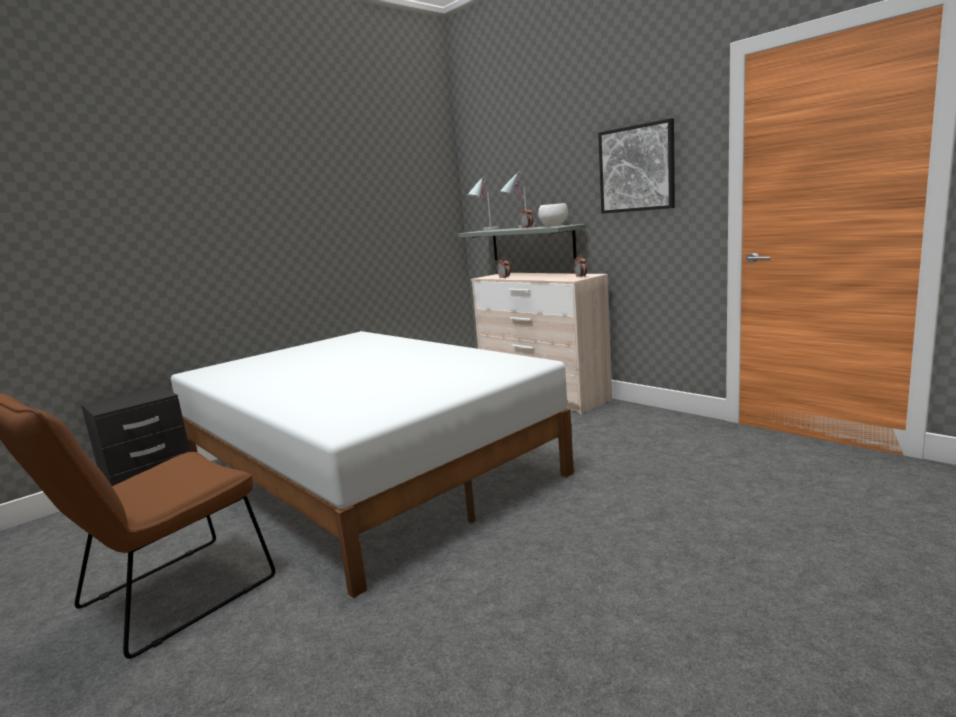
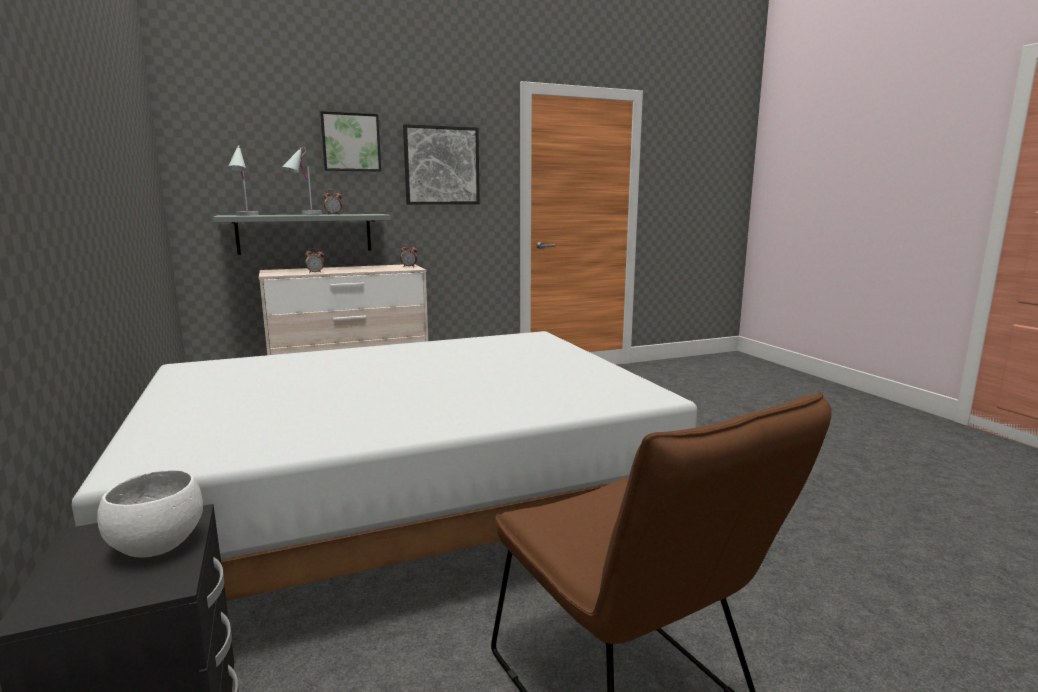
camera: 70 degrees left, 0 degrees up
(553, 226) = (357, 214): white bowl -> white bowl (155, 546)
(561, 159) = (351, 142): none -> picture

